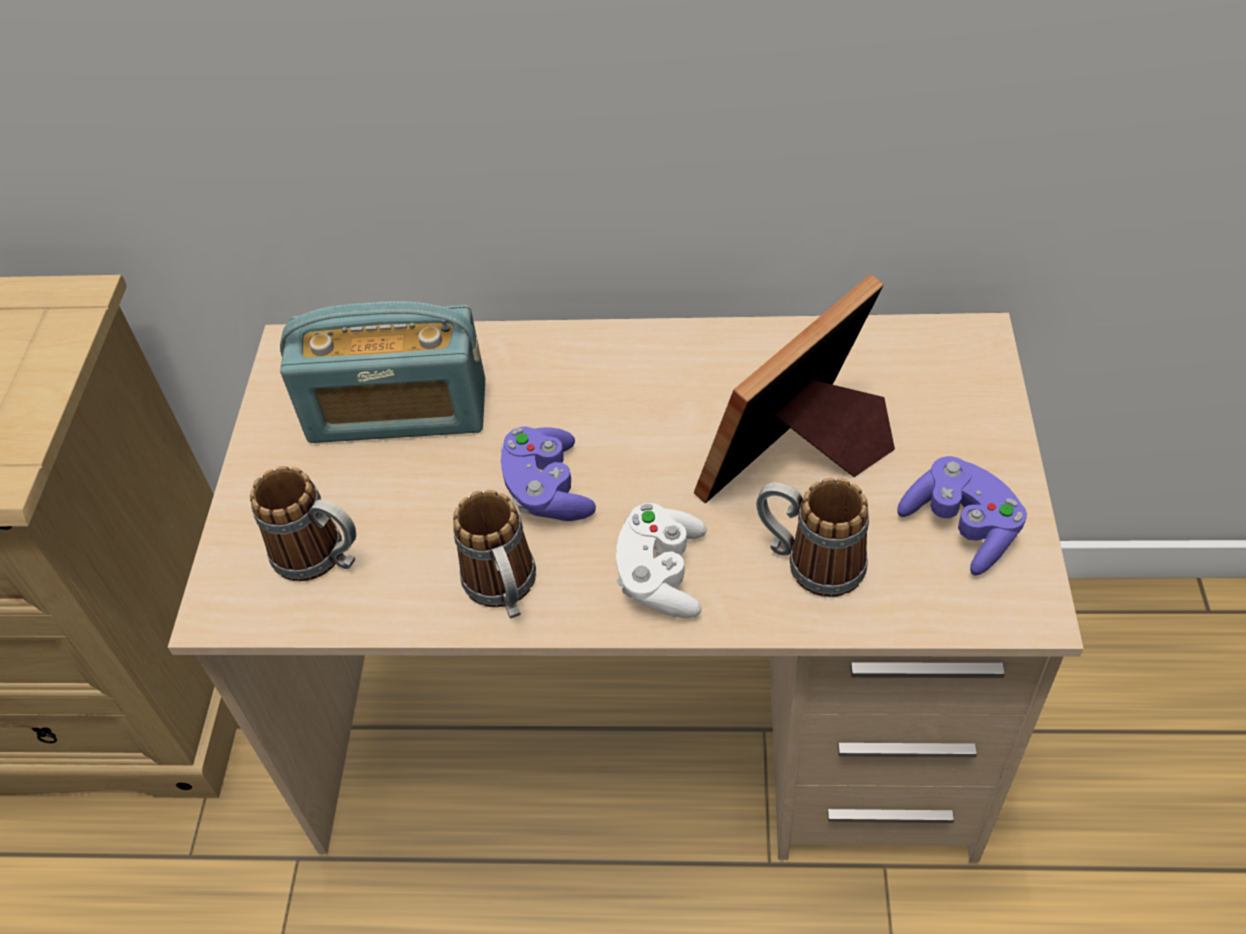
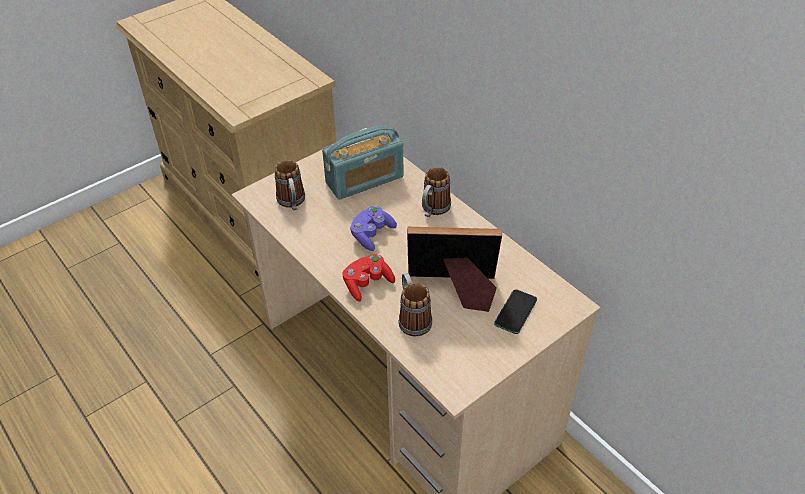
camera: 45 degrees right, 5 degrees down
(398, 412) = (364, 180): radio -> radio turned 75 degrees counterclockwise
(504, 592) = (322, 251): mug -> mug (433, 210)
(662, 575) = (367, 284): white game controller -> red game controller
(927, 417) = (515, 312): none -> phone
(961, 528) = (472, 351): purple game controller -> none

